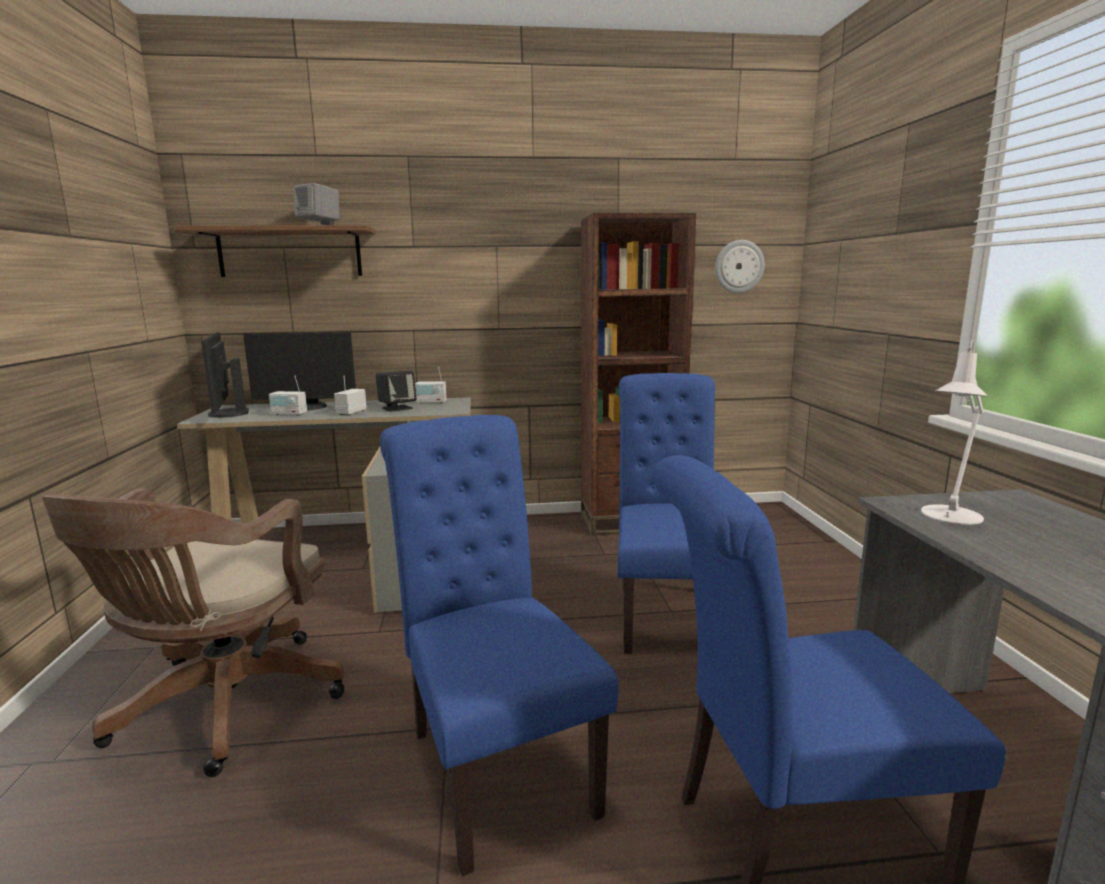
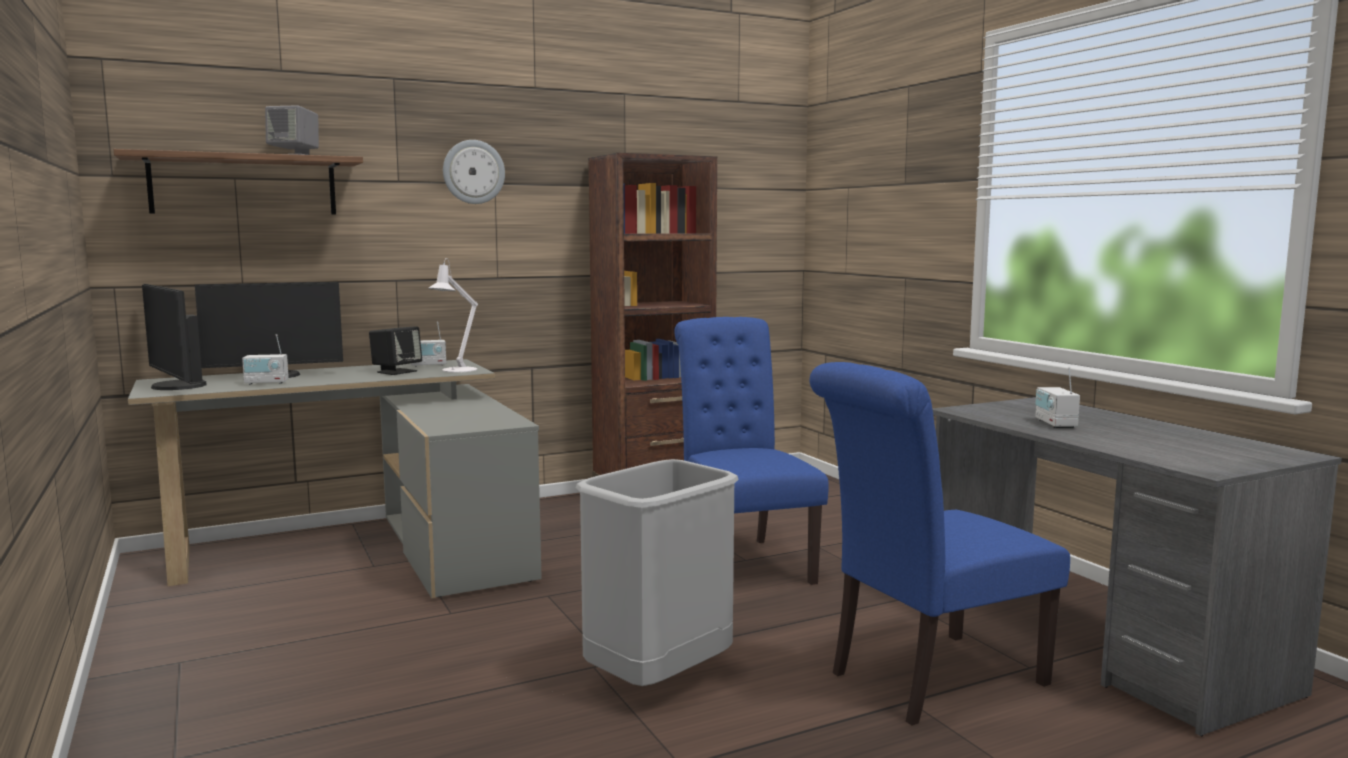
camera: 20 degrees left, 5 degrees down
(222, 708) = (332, 692): brown office chair -> none
(351, 412) = (346, 378): radio -> radio (1055, 424)
(494, 762) = (658, 680): blue chair -> grey trash can
(739, 266) = (747, 211): wall clock -> wall clock (473, 172)
(949, 517) = (1001, 414): white table lamp -> white table lamp (456, 370)

